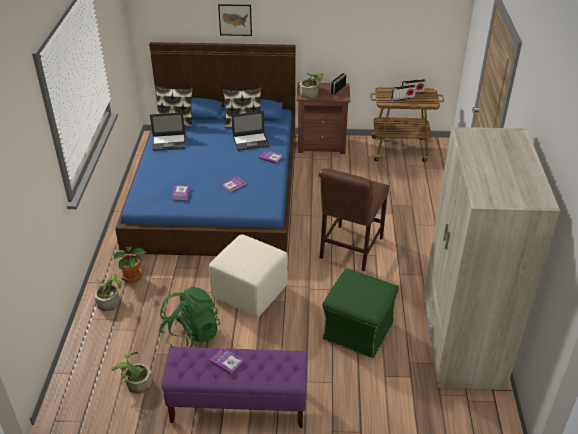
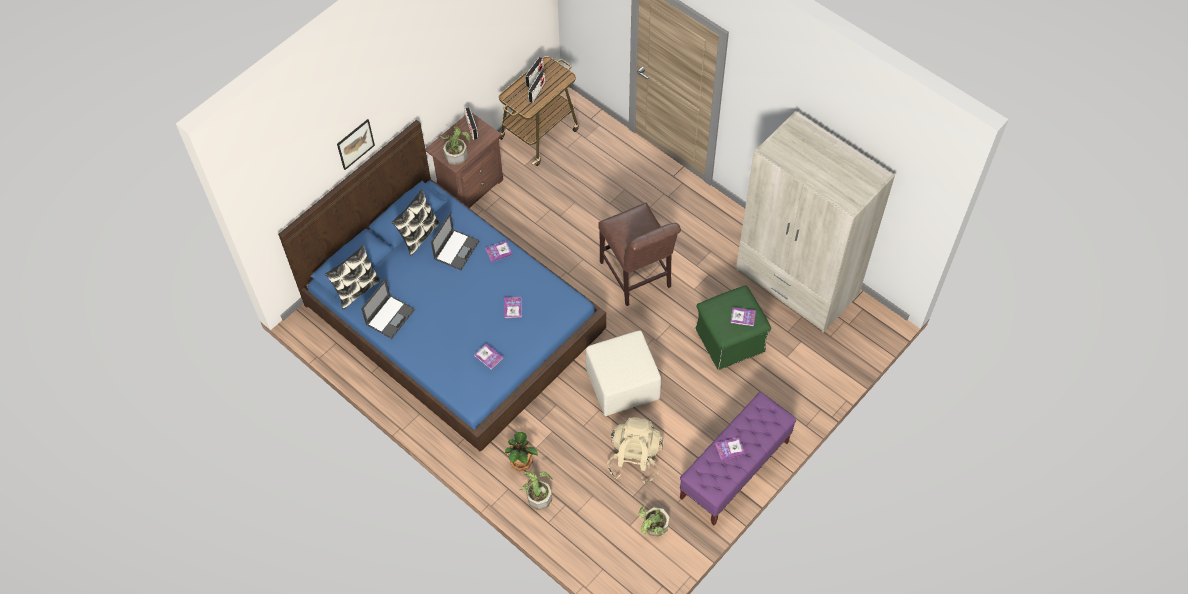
camera: 50 degrees left, 20 degrees up
(191, 335) = (635, 458): green backpack -> beige backpack
(364, 298) = (743, 317): none -> book

